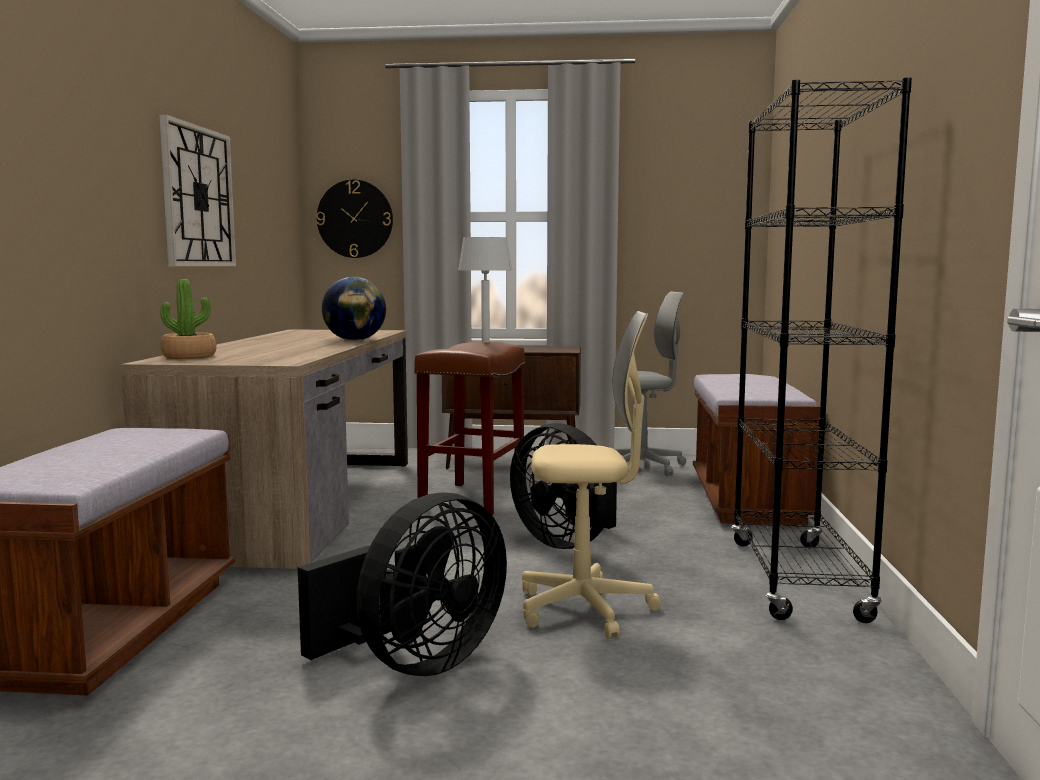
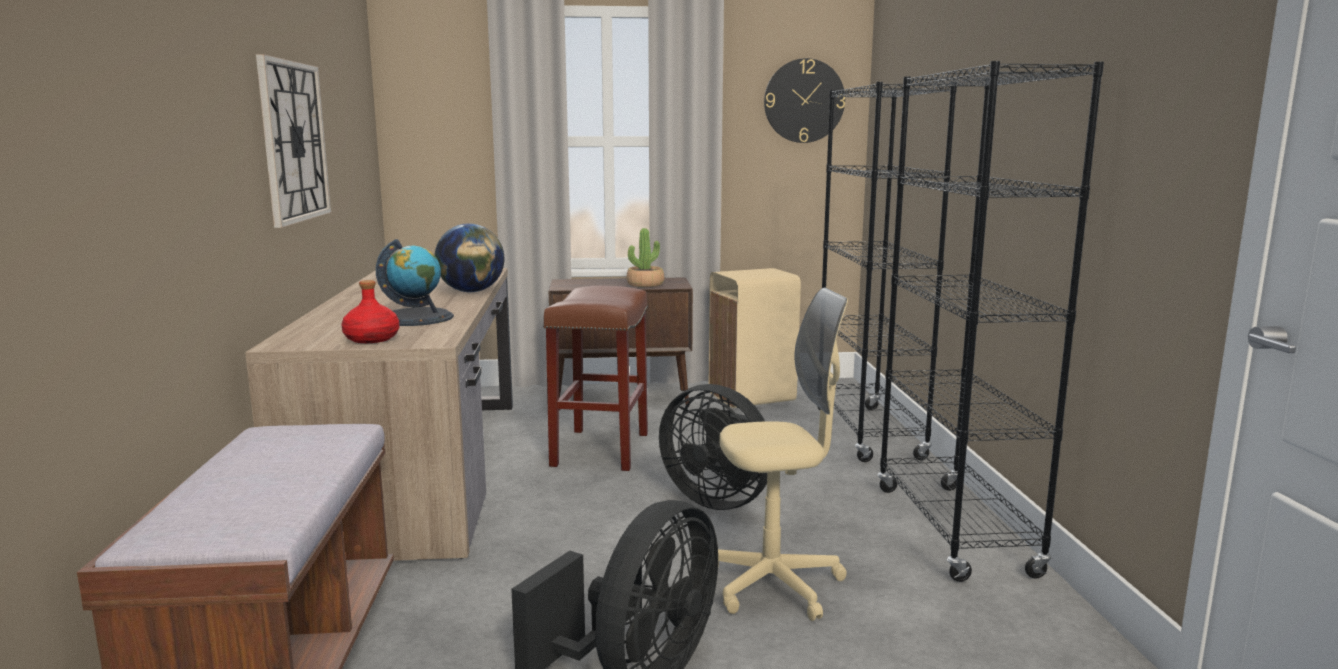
camera: 10 degrees left, 5 degrees up
(189, 356) = (314, 333): potted plant -> potted plant (645, 284)
(233, 360) = (371, 339): none -> red bottle
(287, 351) = (416, 318): none -> globe
(355, 219) = (438, 143): wall clock -> wall clock (804, 101)
(485, 342) = (607, 287): grey table lamp -> none
(643, 467) = (752, 397): grey office chair -> beige trash can
(748, 500) = (868, 433): brown bench -> black bookcase

